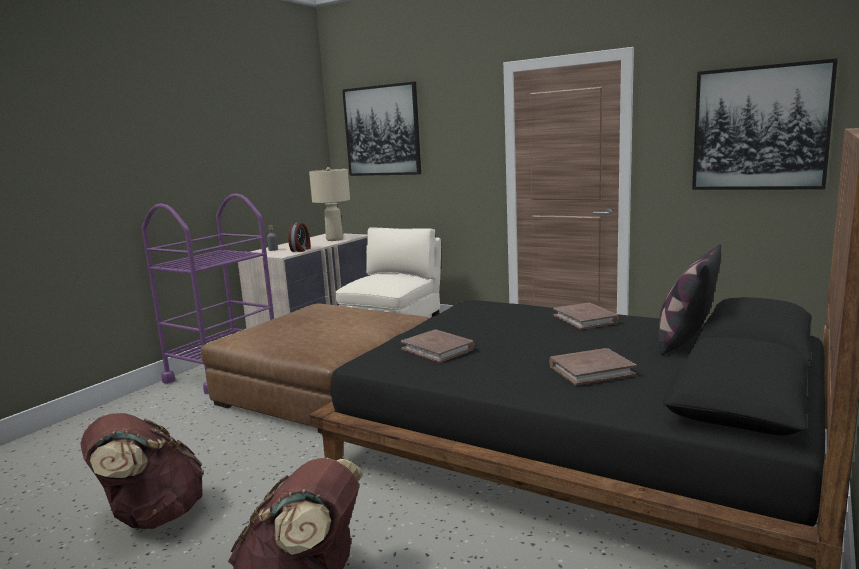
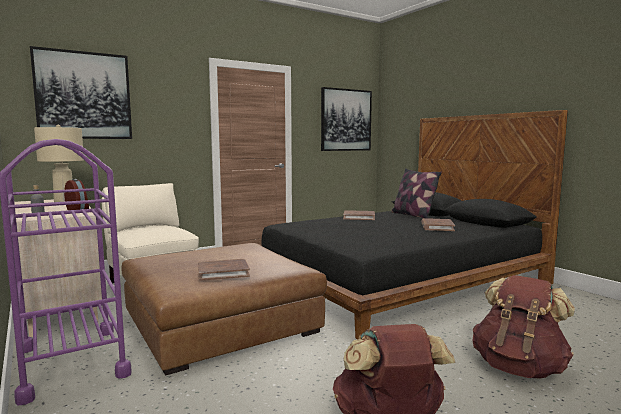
camera: 65 degrees left, 5 degrees down
(438, 349) = (368, 238): brown book -> brown book (223, 272)

